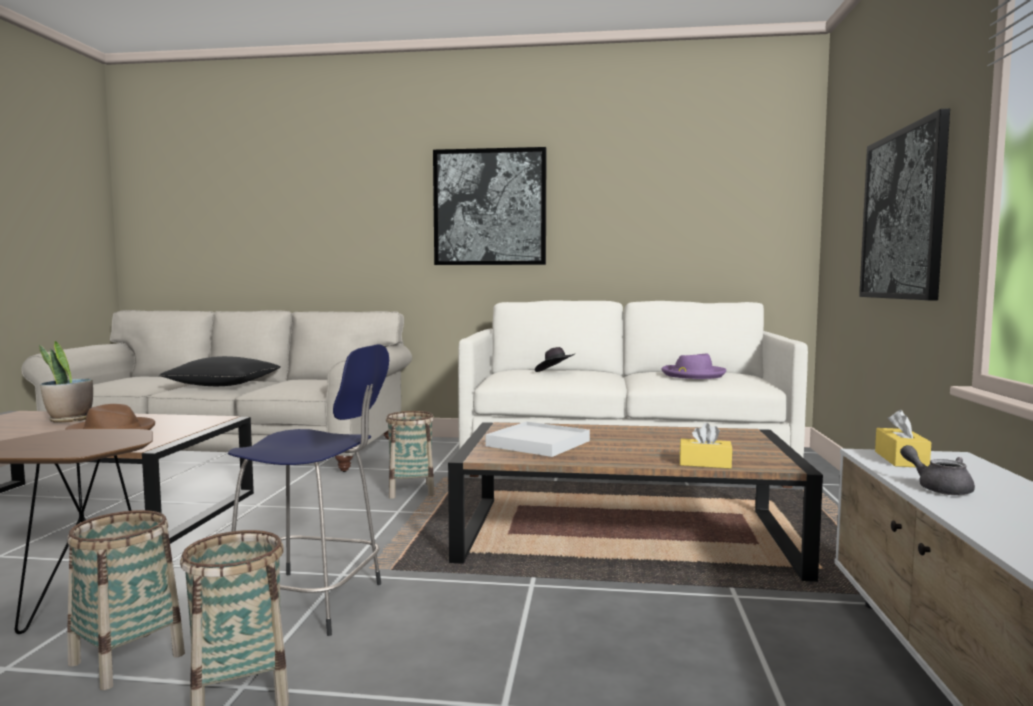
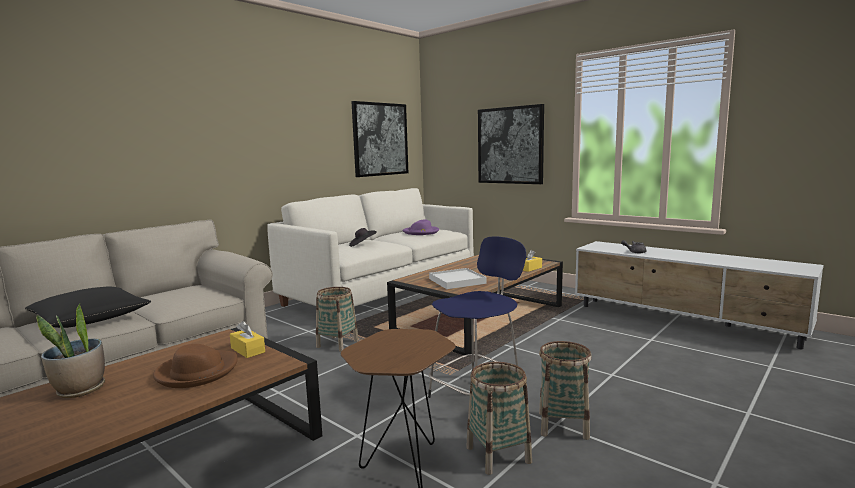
camera: 55 degrees left, 5 degrees up
(490, 207) = (256, 130): picture -> picture (380, 139)
(901, 459) = (598, 247): yellow tissue box -> yellow tissue box (248, 350)

